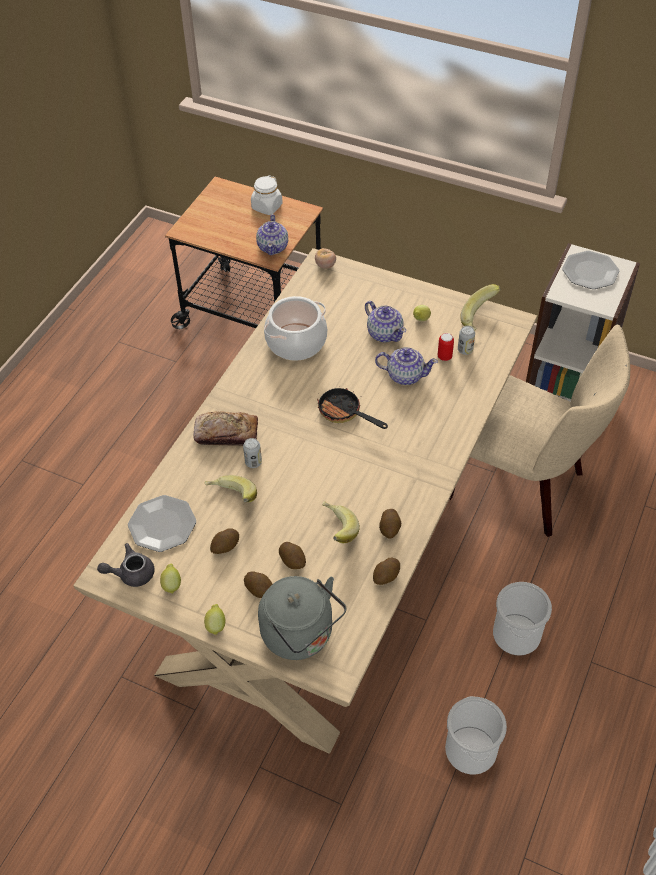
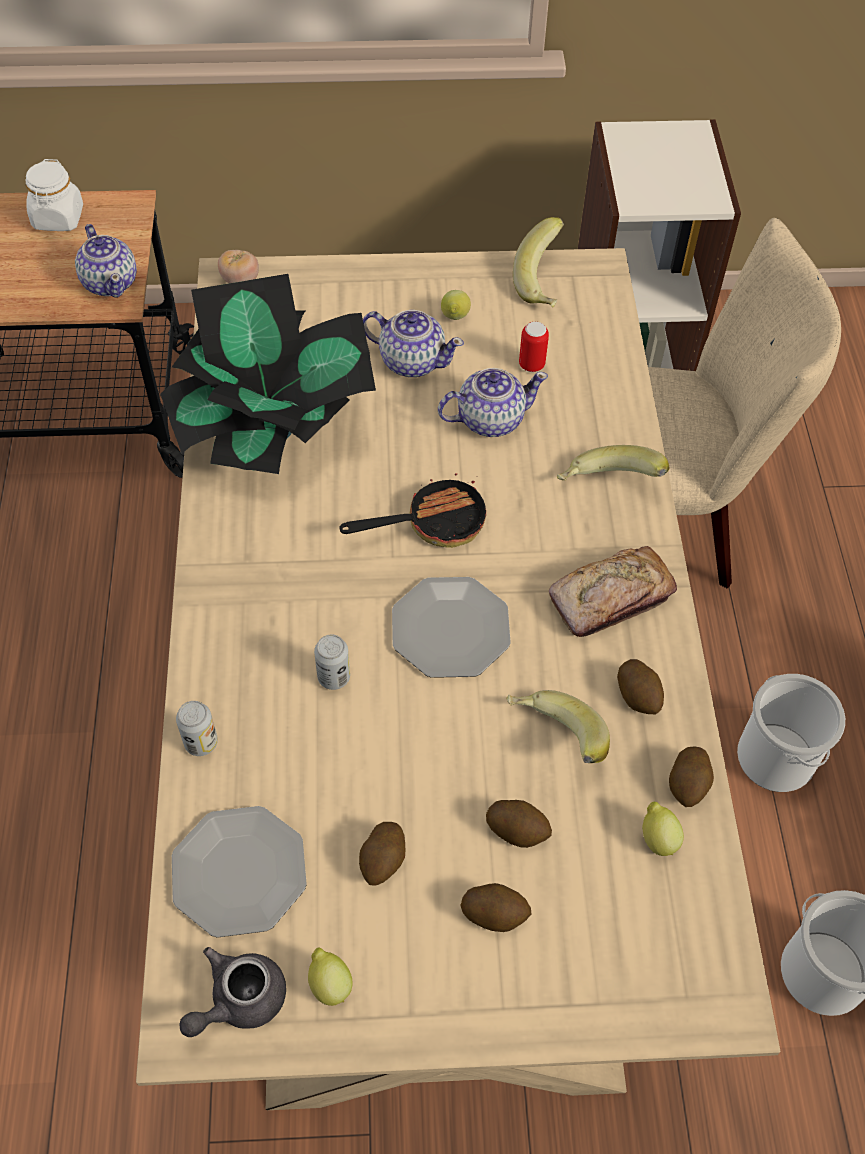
camera: 30 degrees left, 5 degrees up
(216, 625) = (460, 1023): lemon -> lemon (657, 838)
(226, 434) = (252, 644): bread -> bread (610, 599)
(231, 499) = (337, 763): banana -> banana (608, 487)
(296, 342) = (273, 430): cooking pot -> potted plant
(301, 635) = (621, 965): grey kettle -> none
(344, 413) = (434, 523): frying pan -> frying pan turned 150 degrees clockwise
(465, 350) = (555, 342): can -> can (201, 742)
(590, 271) = (656, 155): plate -> plate (451, 629)

